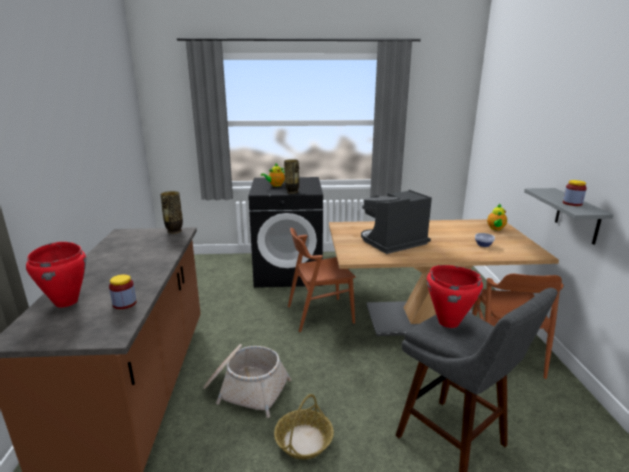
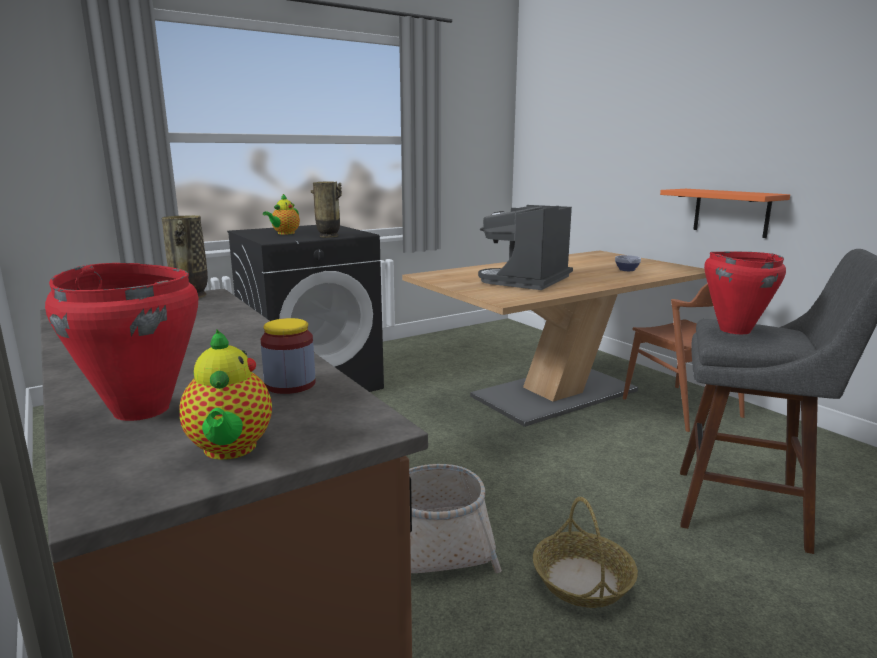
camera: 30 degrees left, 5 degrees down
(319, 314) = (419, 422): brown chair -> none
(495, 229) = (611, 257): teapot -> teapot (230, 450)
(572, 203) = (736, 192): jar -> none
(577, 216) = (731, 212): grey shelf -> orange shelf

